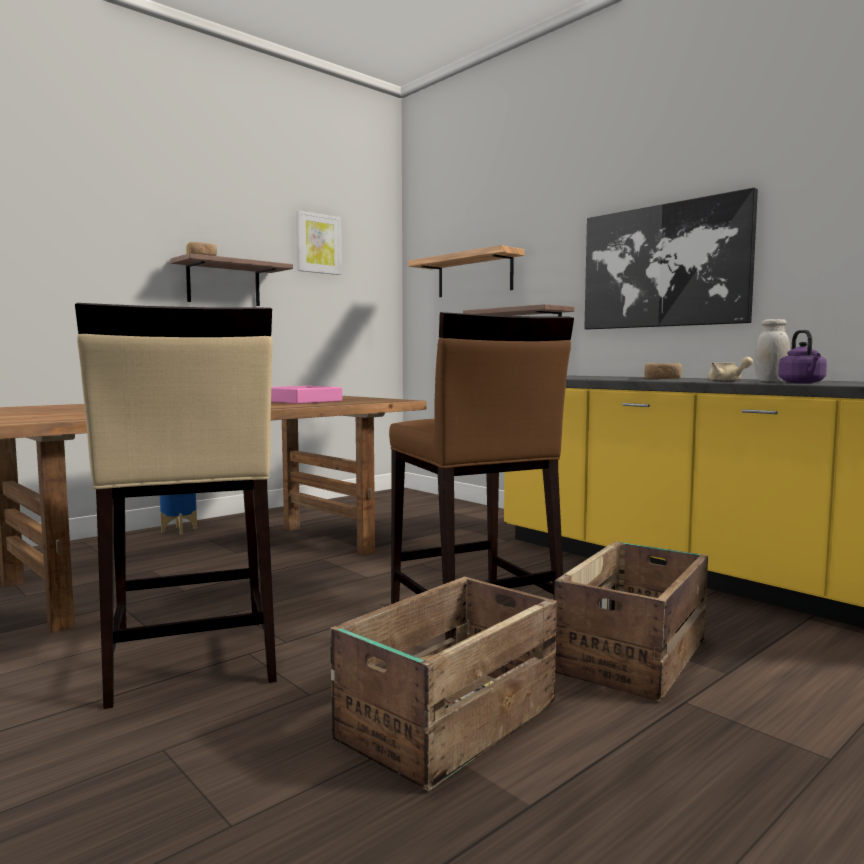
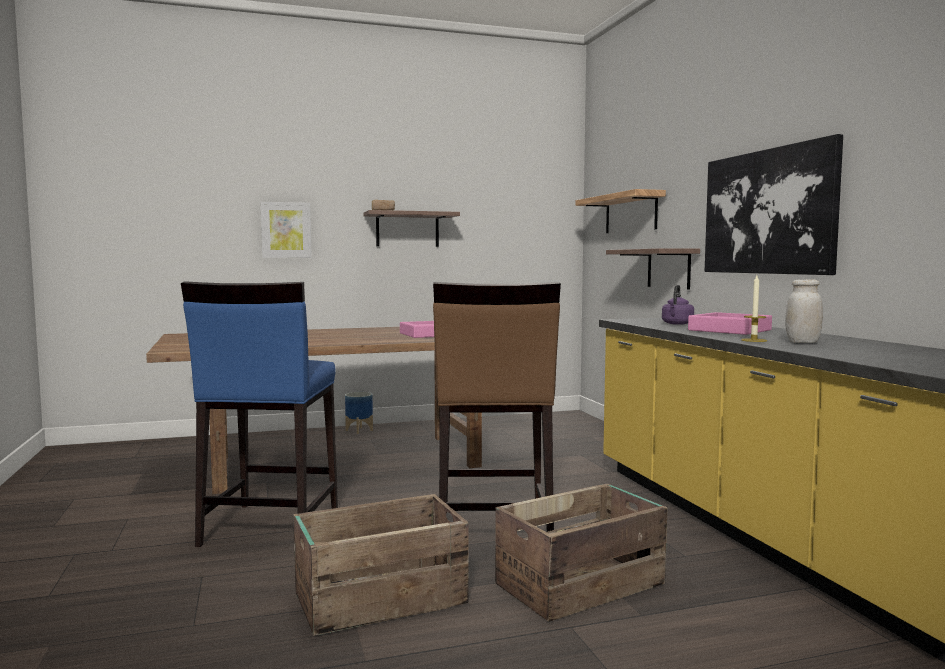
camera: 25 degrees right, 0 degrees up
(190, 660) = (269, 526): beige stool -> blue stool
(318, 243) = (495, 189): picture -> picture (286, 230)
(662, 378) = (729, 330): bread -> pink tray
(727, 381) = (754, 340): beige teapot -> candle
(802, 383) = (811, 348): purple kettle -> purple kettle (677, 324)

